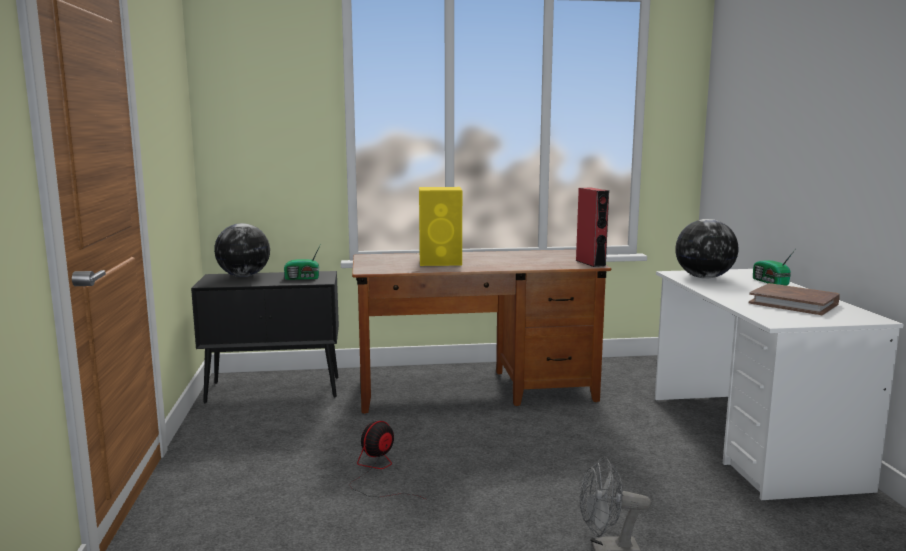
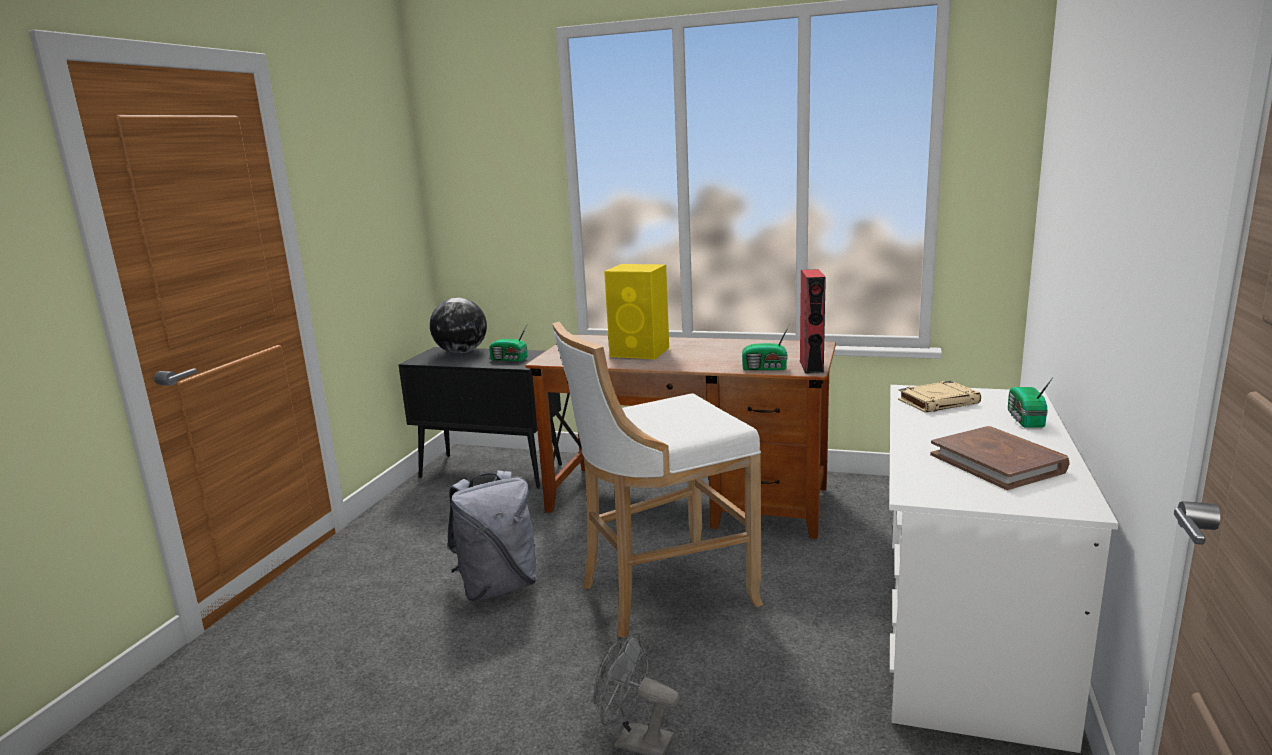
camera: 25 degrees right, 5 degrees up
(378, 472) = (498, 586): fan -> grey backpack
(522, 453) = (661, 593): none -> white stool
(560, 266) = (766, 368): none -> radio
(704, 277) = (938, 402): globe -> beige book

